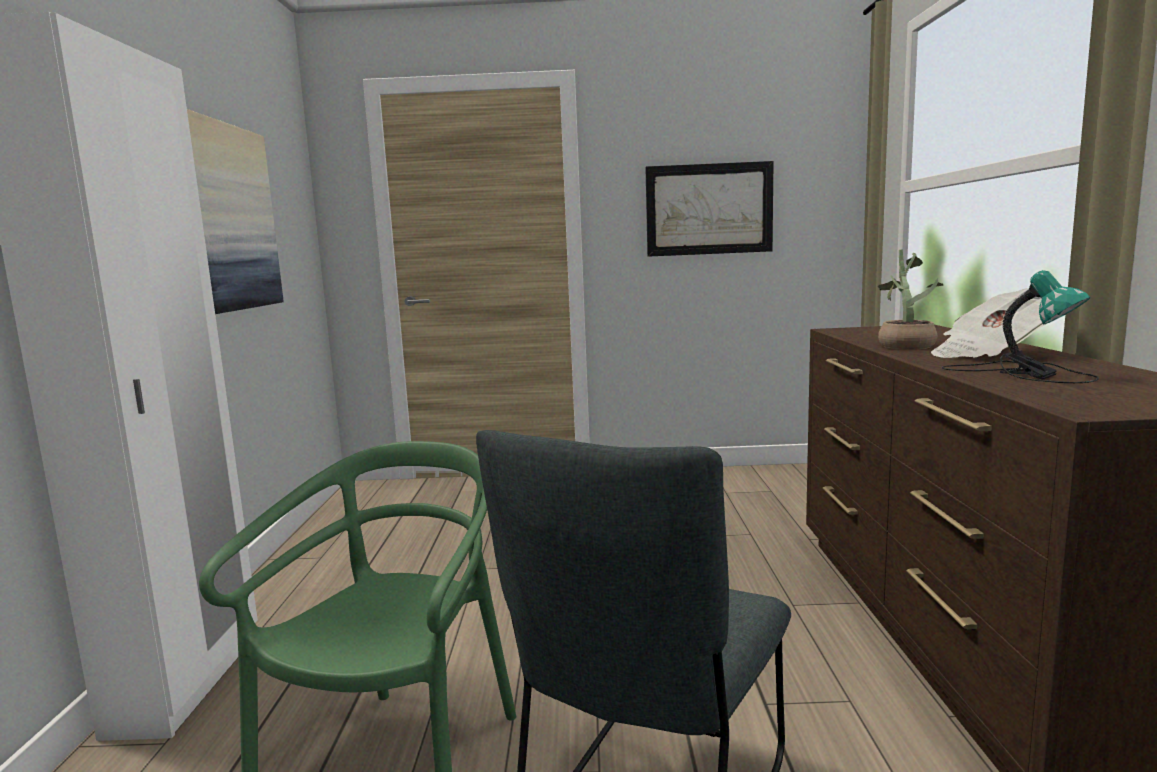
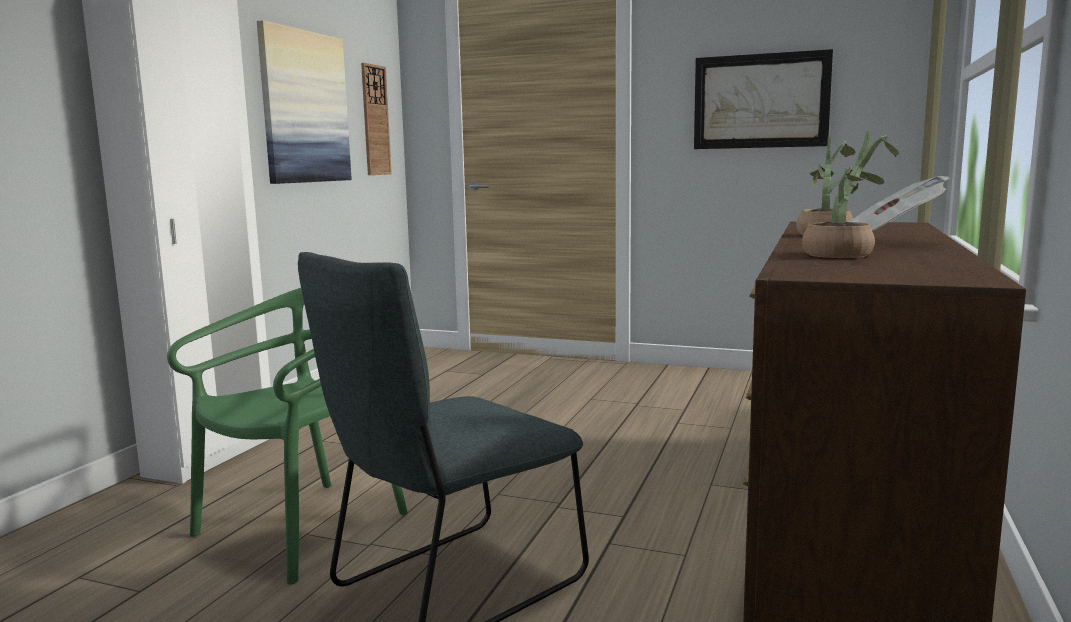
camera: 20 degrees right, 0 degrees up
(295, 231) = (375, 120): none -> wall clock
(1022, 373) = (845, 254): table lamp -> potted plant

